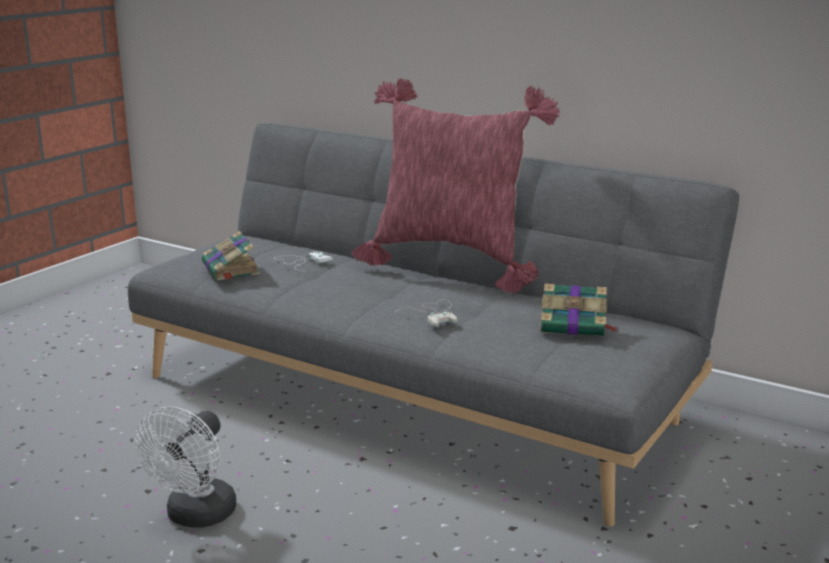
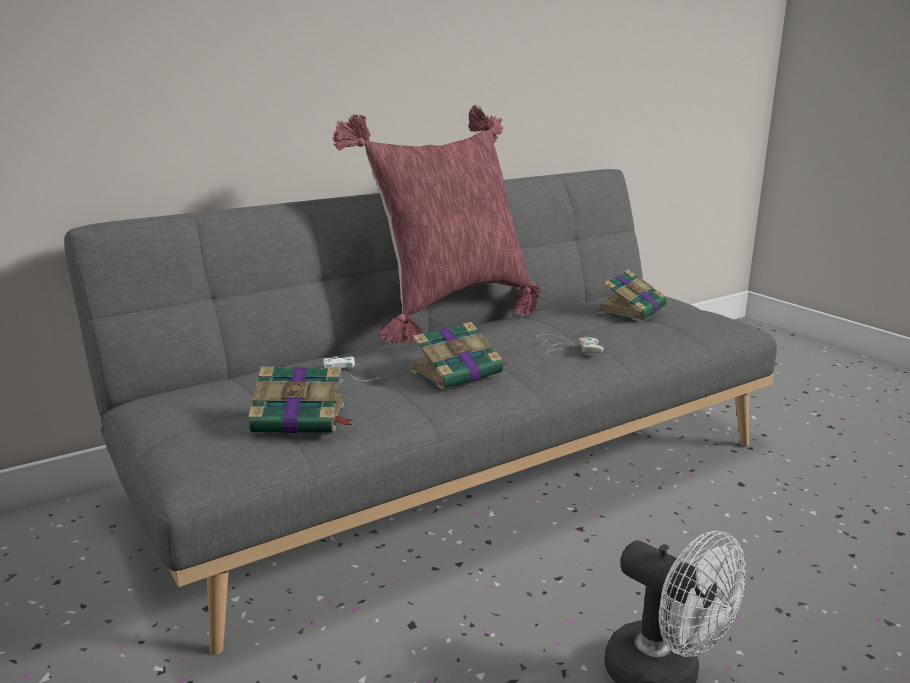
camera: 65 degrees left, 0 degrees up
(344, 291) = (458, 372): none -> book

